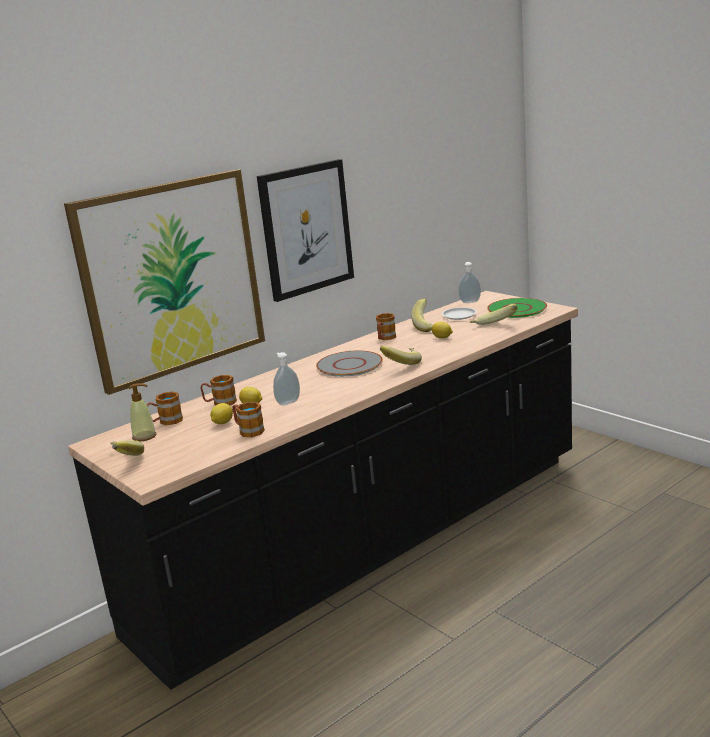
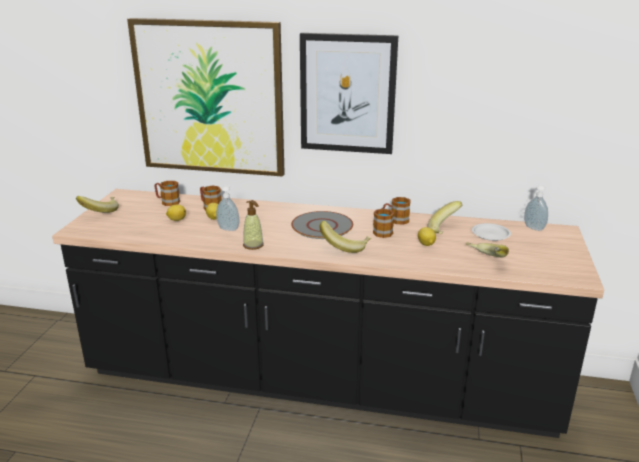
camera: 50 degrees right, 5 degrees up
(144, 436) = (139, 204): soap dispenser -> soap dispenser (253, 245)
(248, 430) = (168, 233): mug -> mug (382, 231)
(517, 309) = (549, 257): green plate -> none

